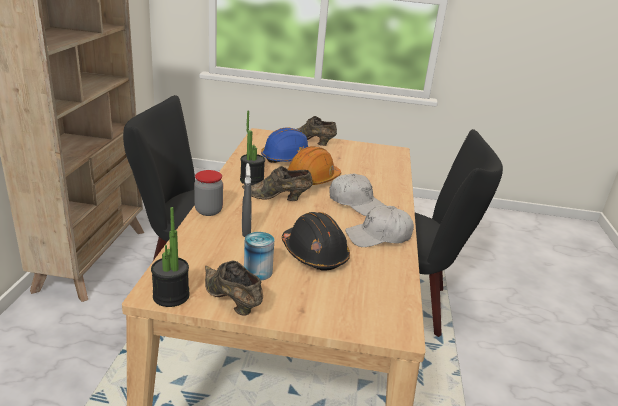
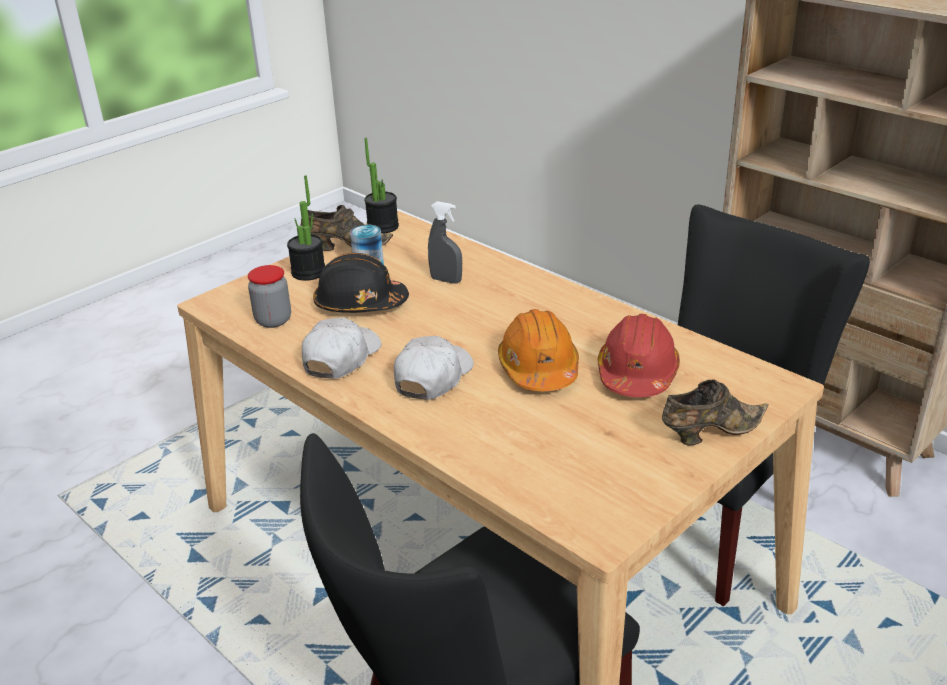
camera: 130 degrees right, 5 degrees up
(208, 211) = (512, 271): jar -> jar (273, 320)
(252, 180) = (574, 318): potted plant -> potted plant (308, 272)
(279, 198) = (504, 323): brown shoe -> none
(287, 158) = (637, 374): blue hard hat -> red hard hat
(356, 203) = (433, 377): white cap -> white cap turned 135 degrees clockwise

